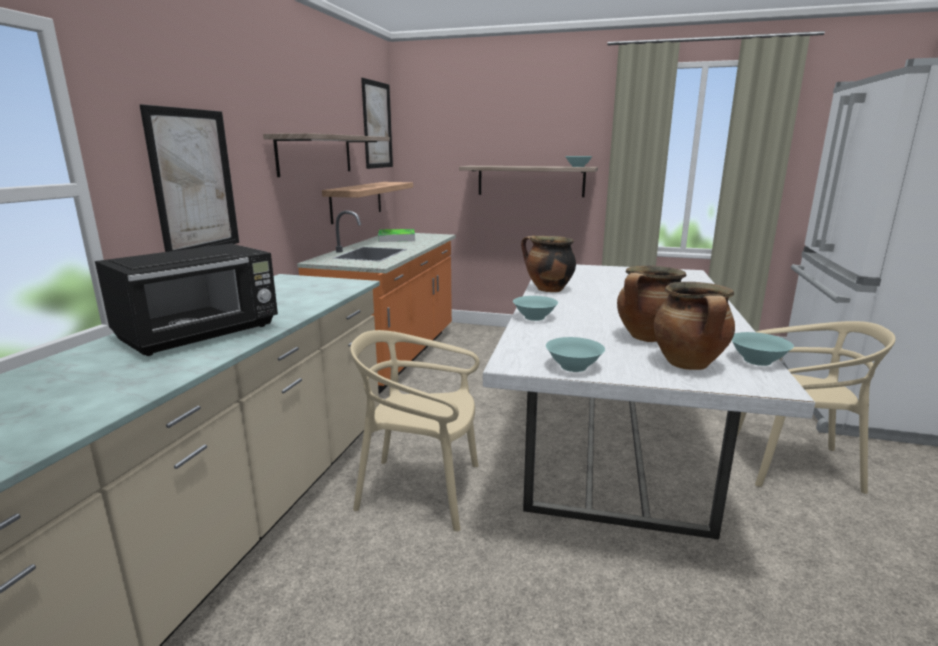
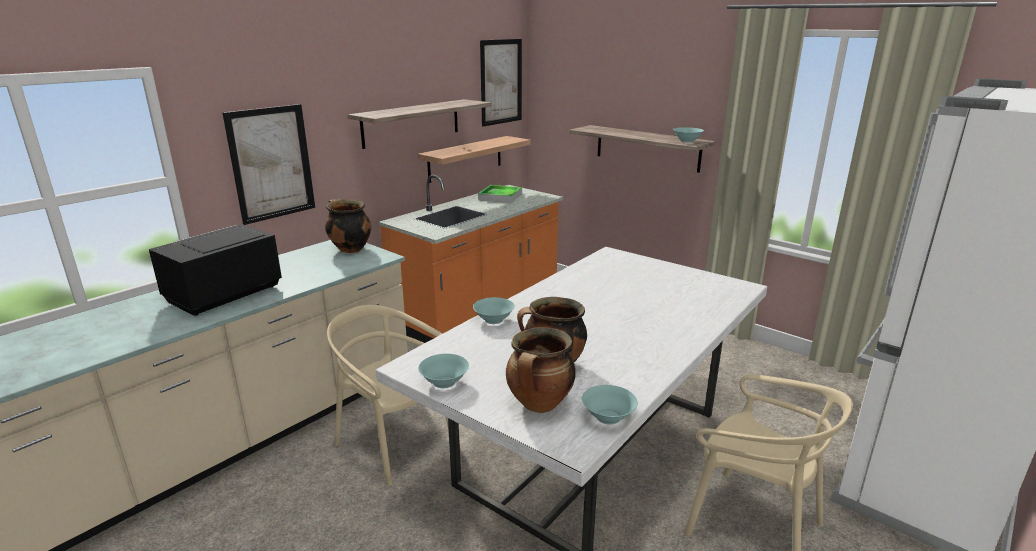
camera: 25 degrees right, 5 degrees up
(201, 334) = (222, 295): black microwave -> black microwave turned 150 degrees clockwise
(548, 289) = (556, 286): cooking pot -> cooking pot (349, 249)

